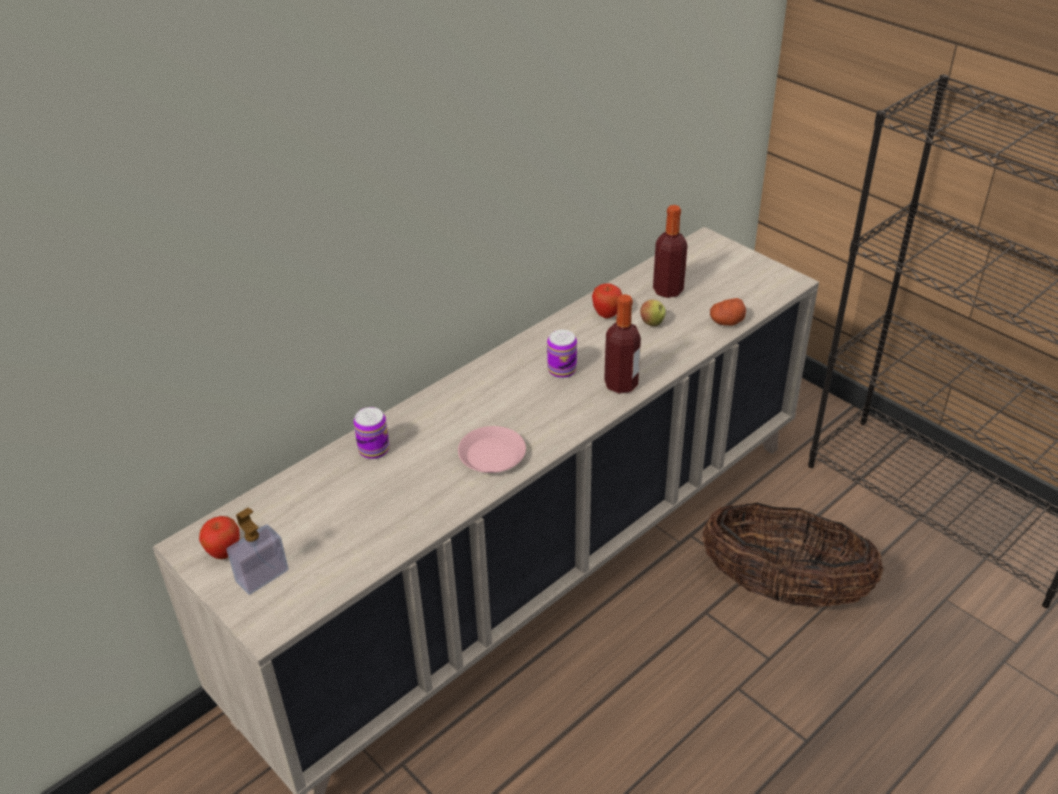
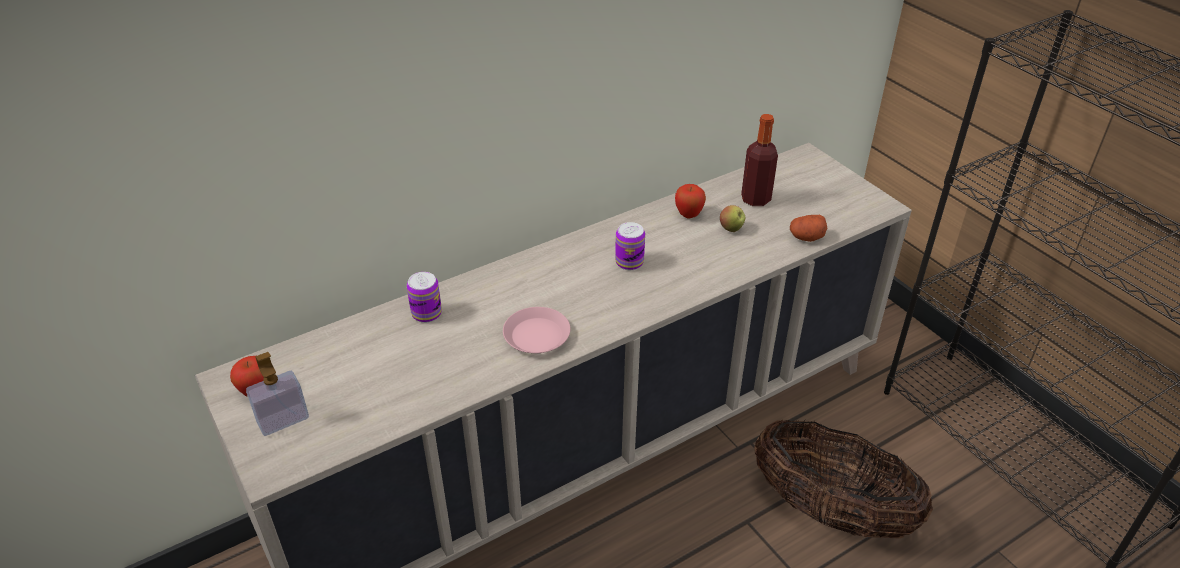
camera: 10 degrees right, 0 degrees up
(621, 384) = (683, 284): bottle -> none

